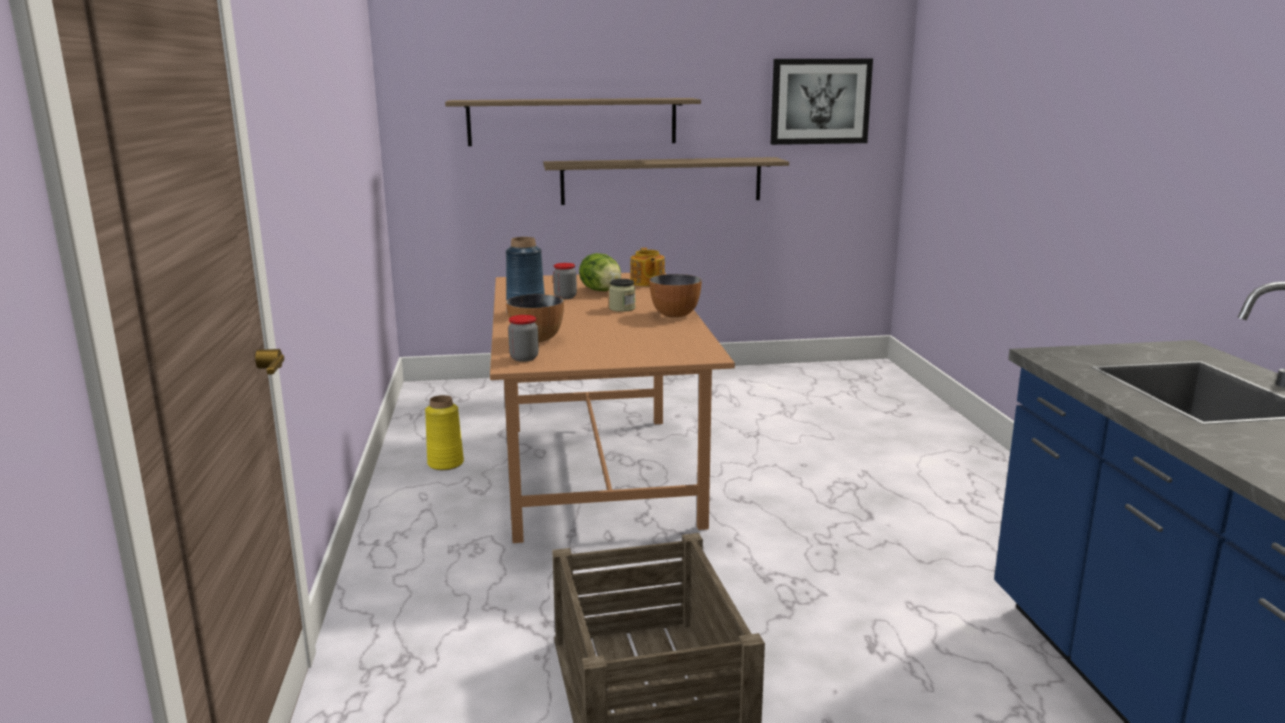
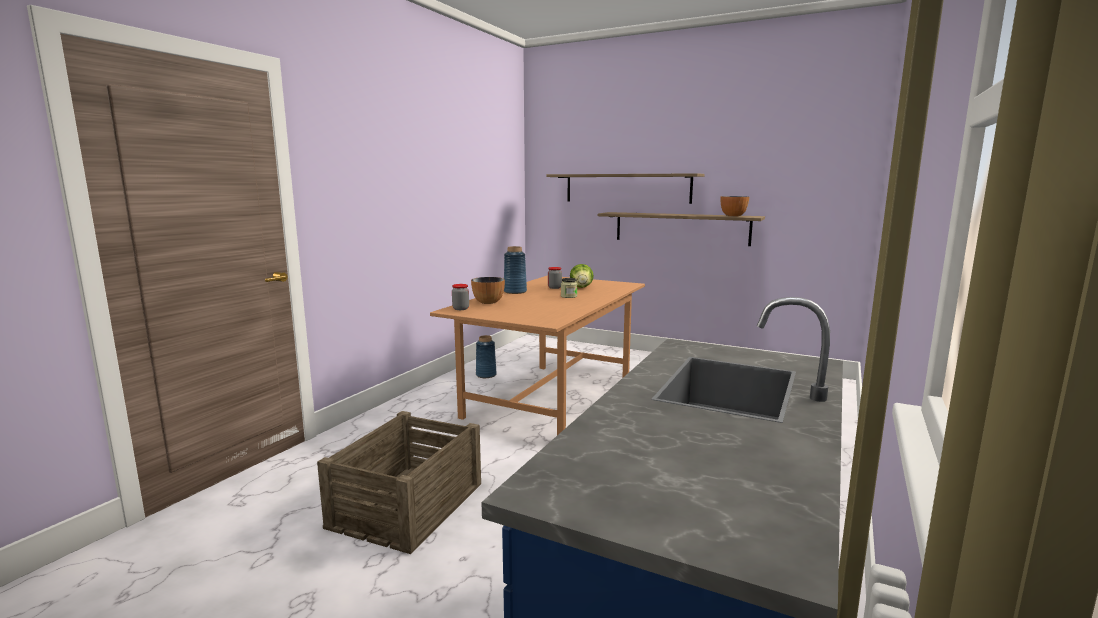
camera: 35 degrees right, 5 degrees down
(445, 463) = (486, 375): yellow vase -> blue vase
(647, 282) = (617, 287): teapot -> none
(675, 315) = (588, 303): bowl -> bowl (733, 216)
(820, 101) = (802, 176): picture -> none

